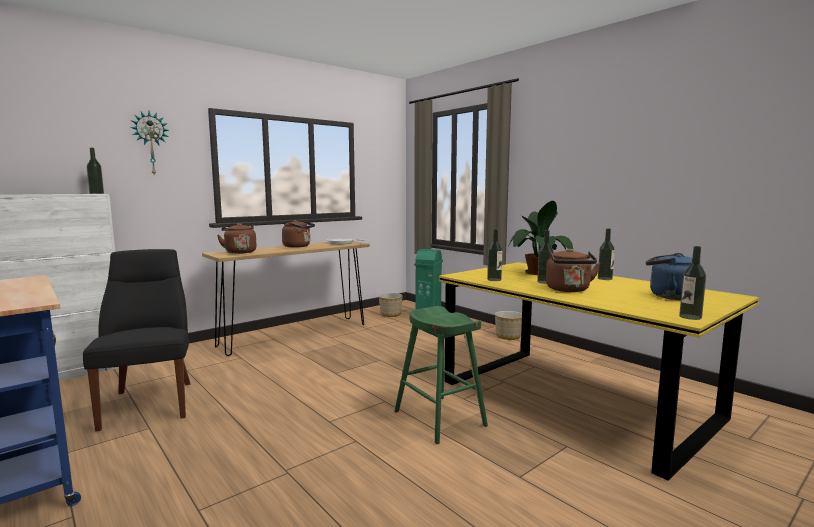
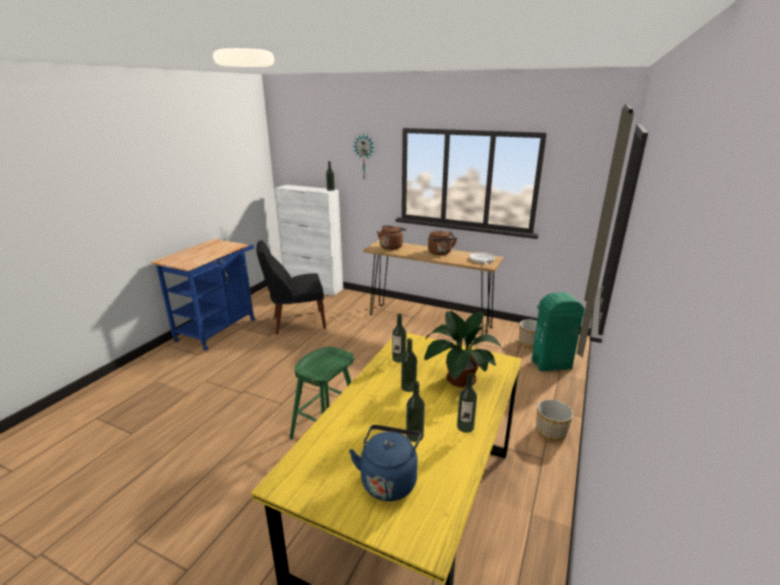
camera: 65 degrees right, 15 degrees up
(150, 402) = (296, 322): black chair -> black chair turned 150 degrees counterclockwise
(569, 290) = (378, 405): brown kettle -> none
(690, 317) = (291, 488): bottle -> bottle (414, 436)

